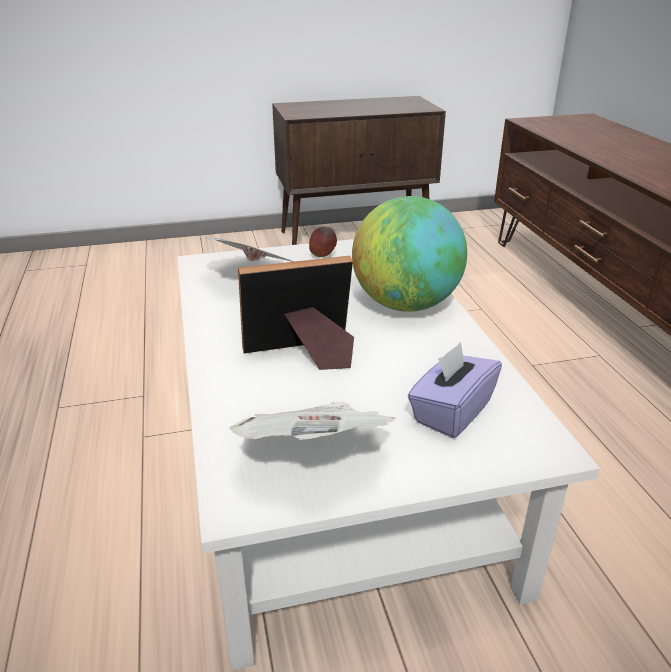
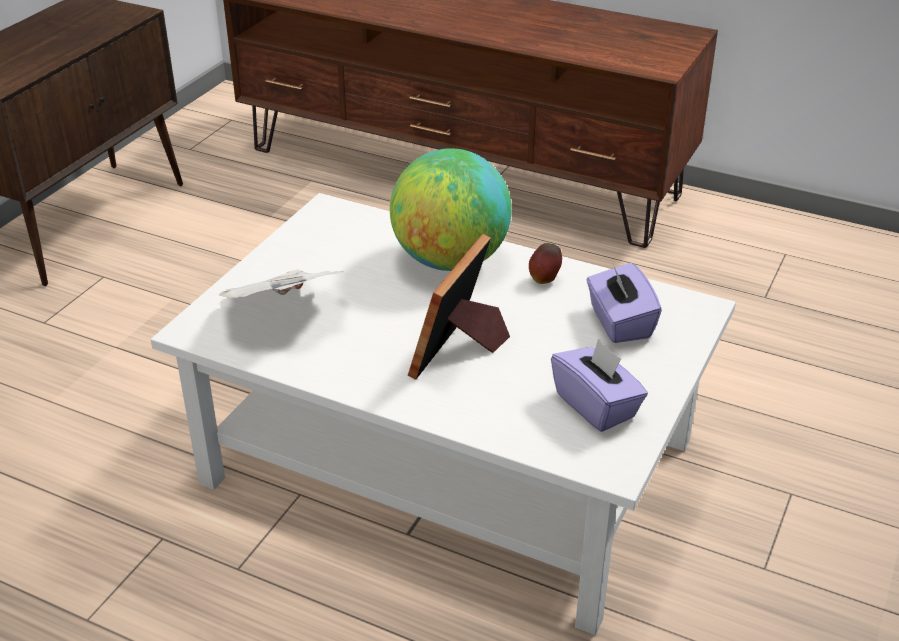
camera: 50 degrees left, 5 degrees up
(316, 453) = (596, 406): newspaper -> purple tissue box
(323, 256) = (297, 255): apple -> apple (544, 280)

